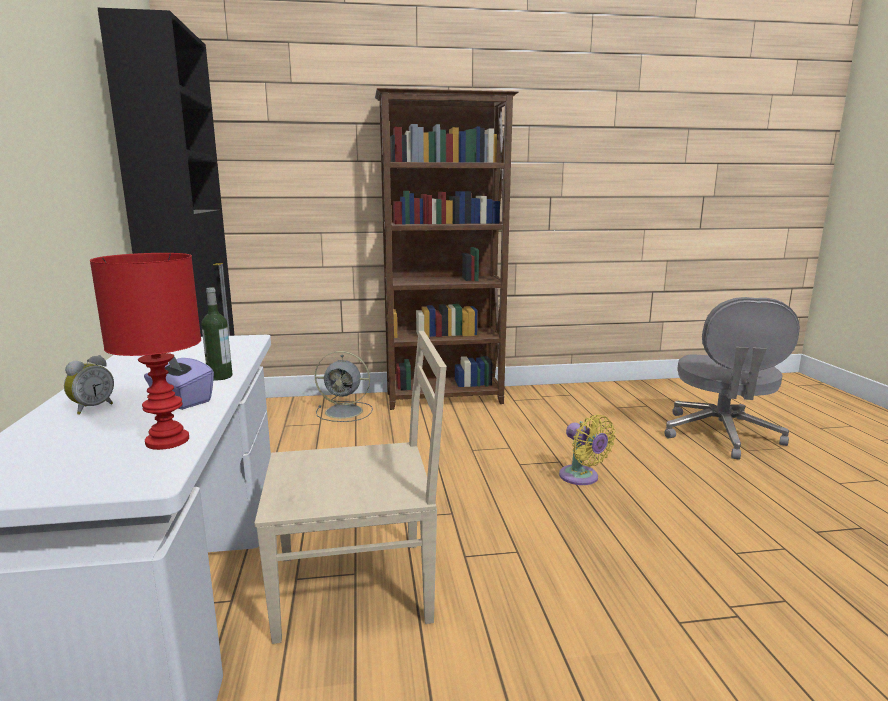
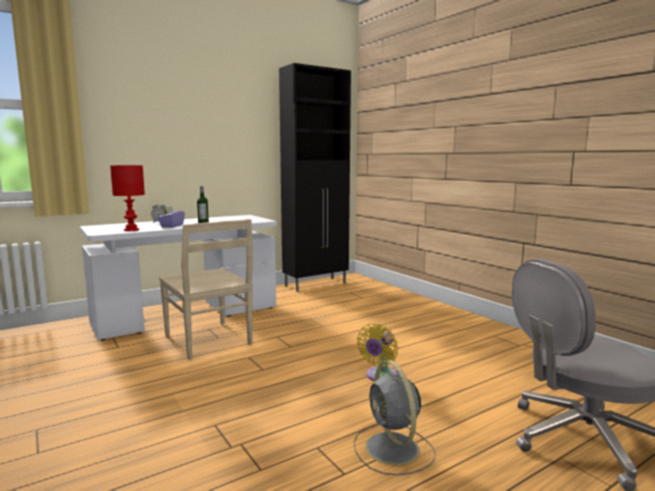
camera: 65 degrees right, 5 degrees down
(345, 411) = (388, 299): grey fan -> grey fan (393, 449)
(445, 399) = (454, 316): brown bookcase -> none

